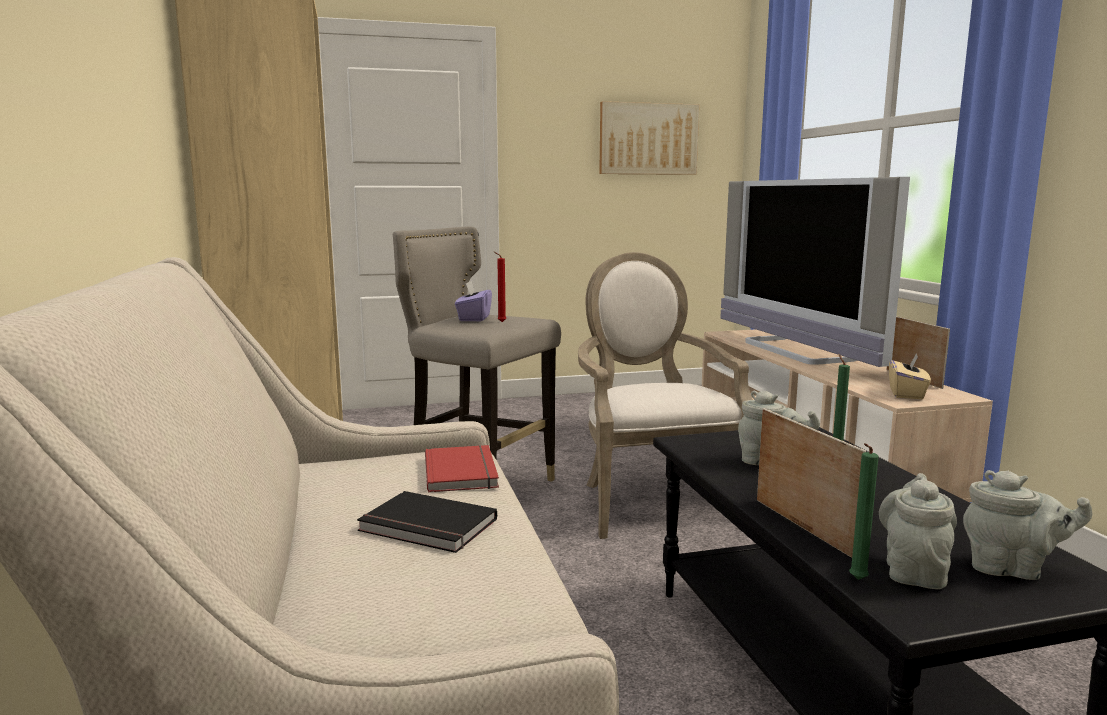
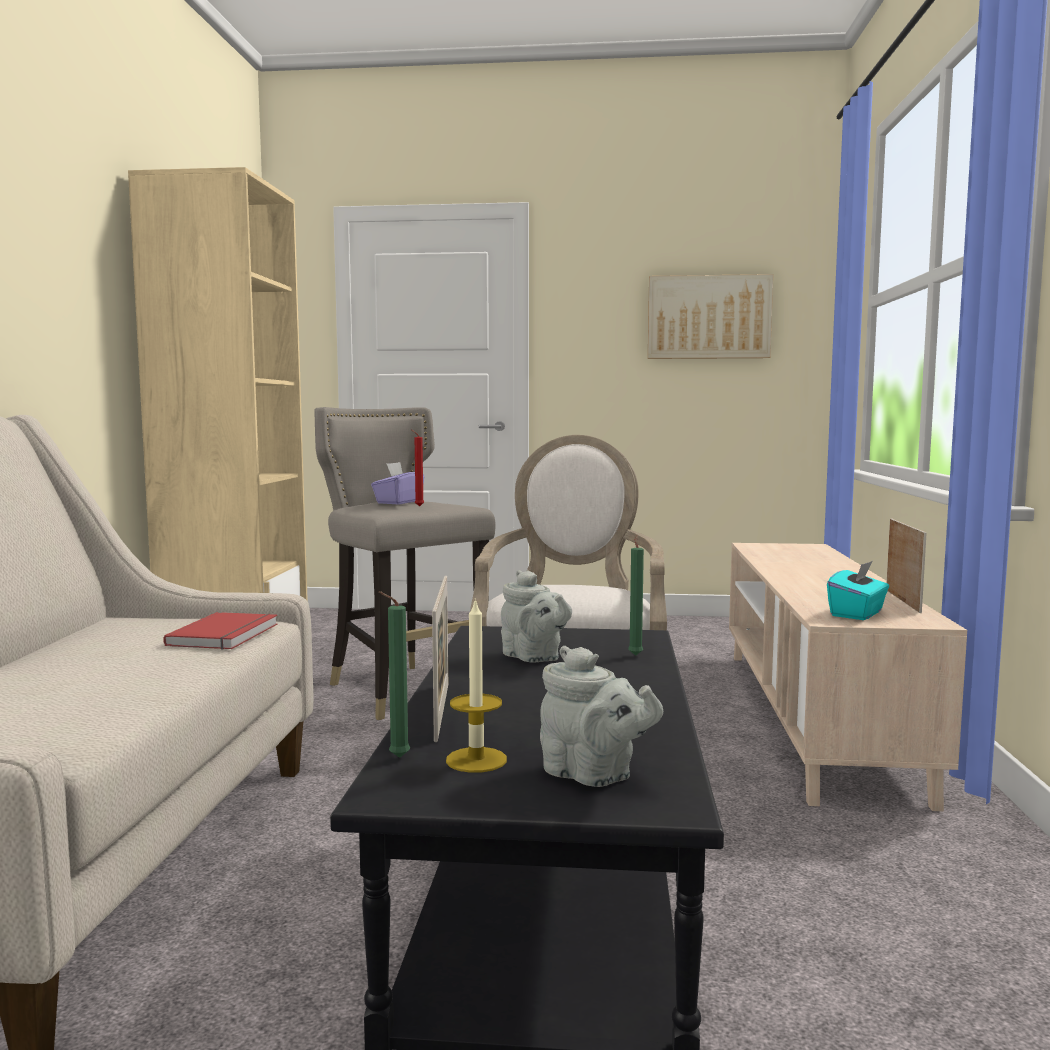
camera: 20 degrees right, 5 degrees down
(426, 527) = (111, 669): black book -> none
(795, 351) = (805, 565): television -> none
(907, 394) = (857, 614): beige tissue box -> turquoise tissue box
(914, 570) = (476, 760): grey teapot -> candle

